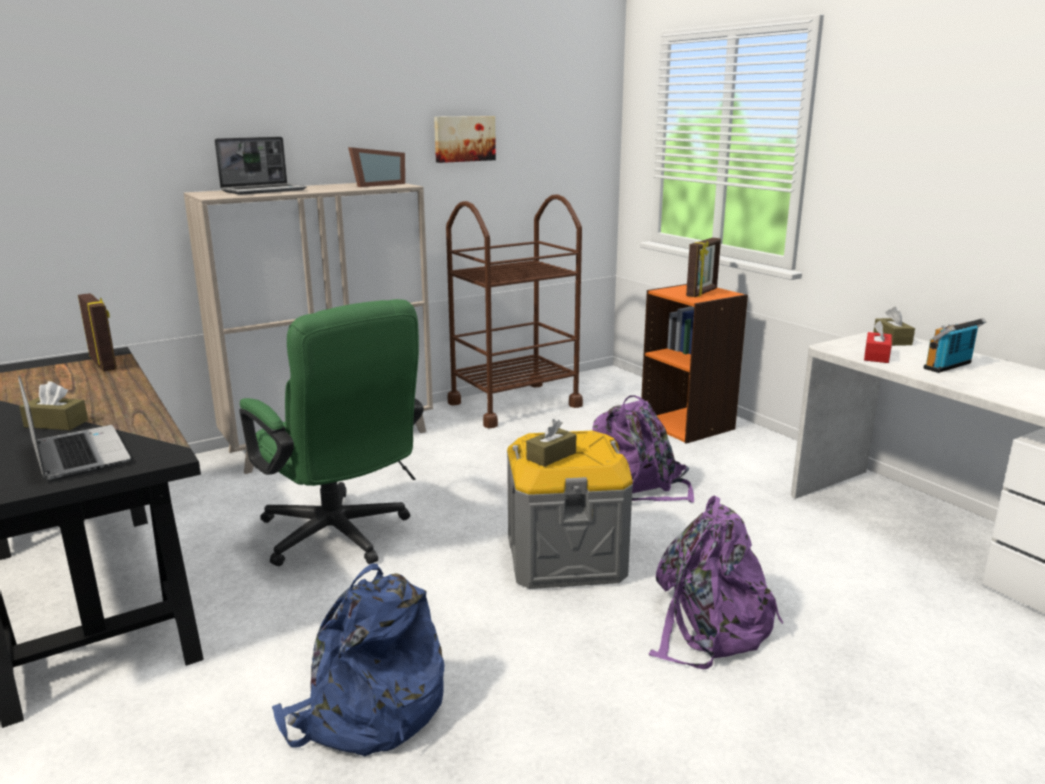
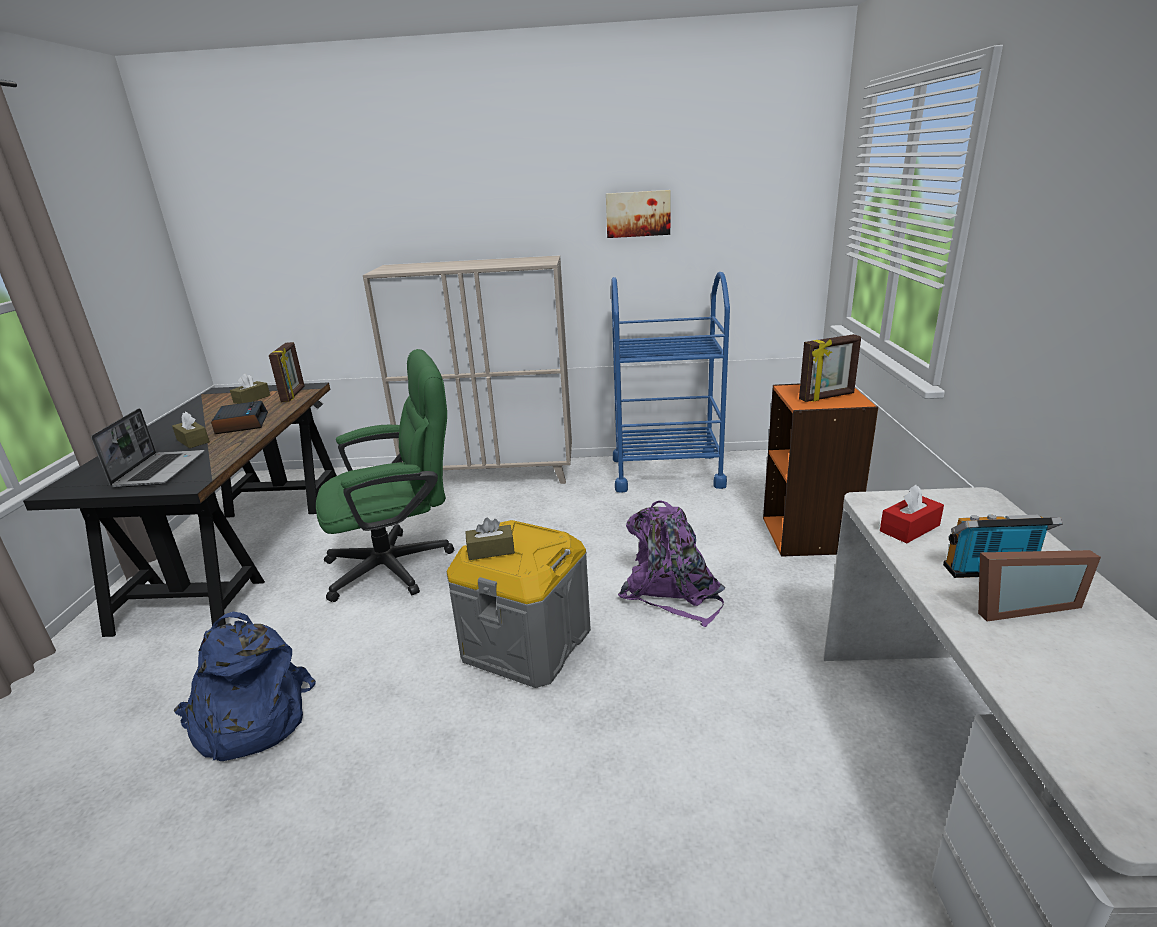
camera: 35 degrees right, 5 degrees up
(93, 398) = (241, 424): none -> alarm clock
(264, 191) = (431, 265): laptop -> none
(341, 538) = (401, 564): green office chair -> green office chair turned 105 degrees counterclockwise
(376, 185) = (528, 261): picture frame -> picture frame (1016, 604)
(514, 404) = (666, 472): brown cart -> blue cart
(708, 627) = (556, 771): purple backpack -> none
(892, 340) = (978, 508): brown tissue box -> brown tissue box (252, 399)

